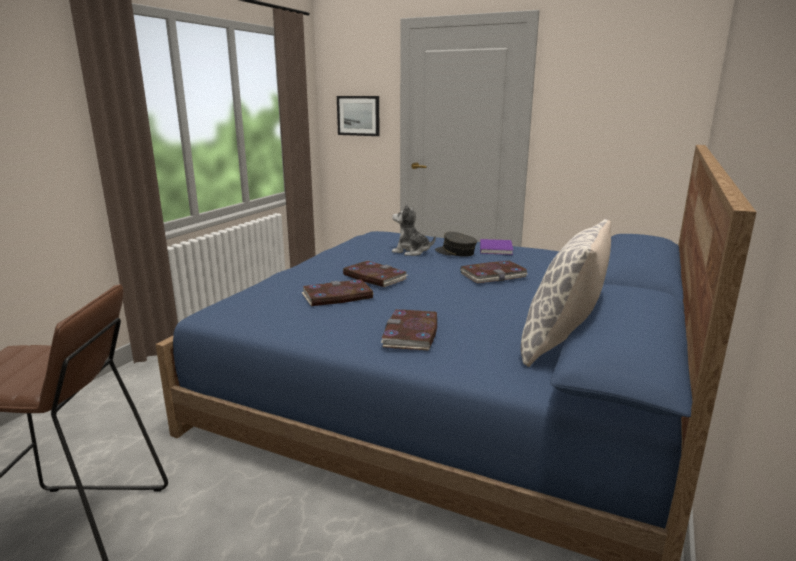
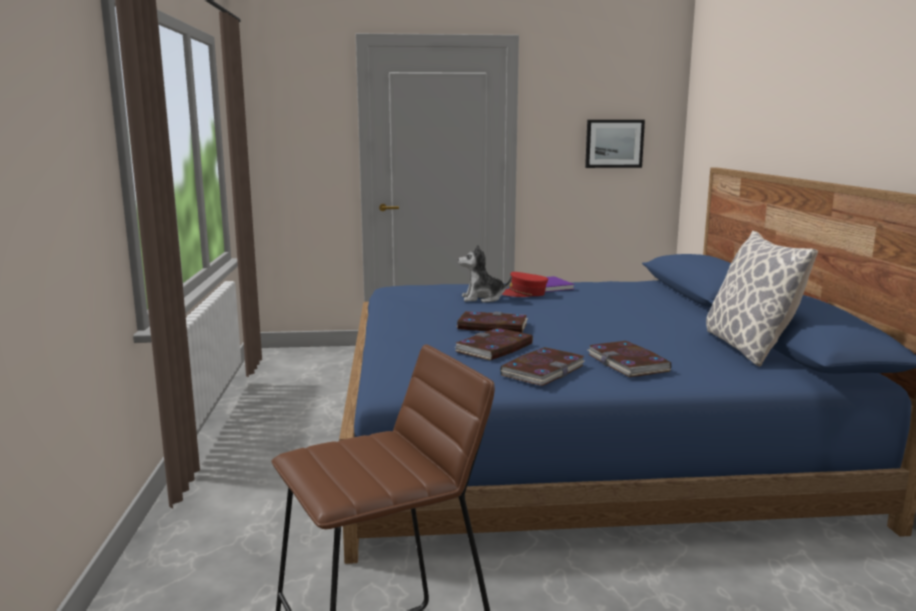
camera: 30 degrees left, 5 degrees down
(358, 115) = (300, 149): picture -> picture (614, 143)
(455, 252) = (523, 294): grey cap -> red cap
(493, 275) = (596, 307): book -> book (542, 370)

